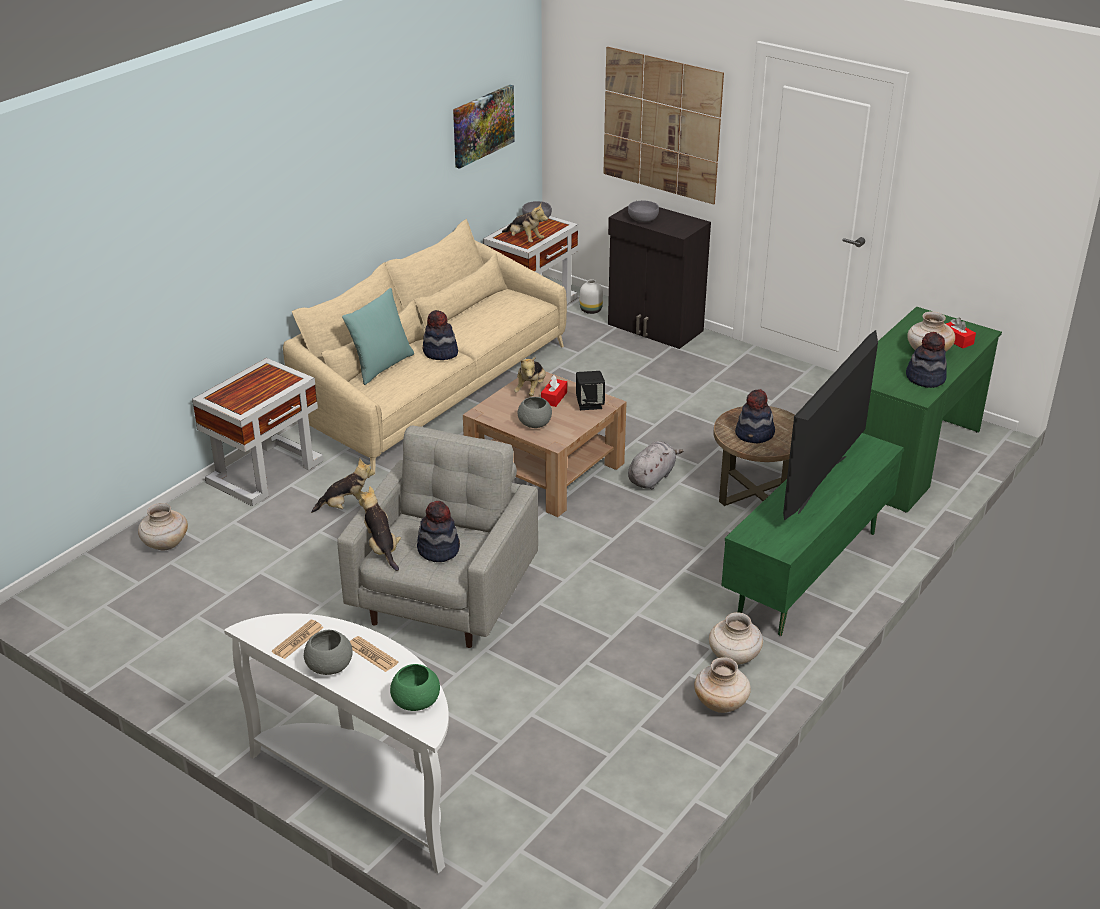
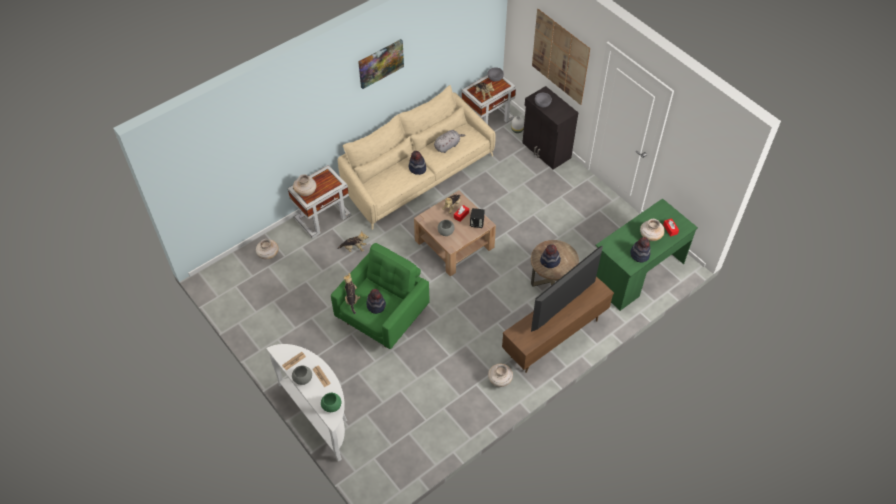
camera: 15 degrees right, 20 degrees up
(381, 366) = (385, 173): turquoise pillow -> none
(446, 598) = (383, 315): grey armchair -> green armchair
(482, 125) = (465, 38): picture -> picture (380, 63)
(652, 477) = (504, 260): grey plush toy -> grey plush toy (447, 146)
(721, 704) = (484, 404): beige vase -> beige vase (306, 192)
(807, 573) = (554, 338): green tv stand -> brown tv stand

